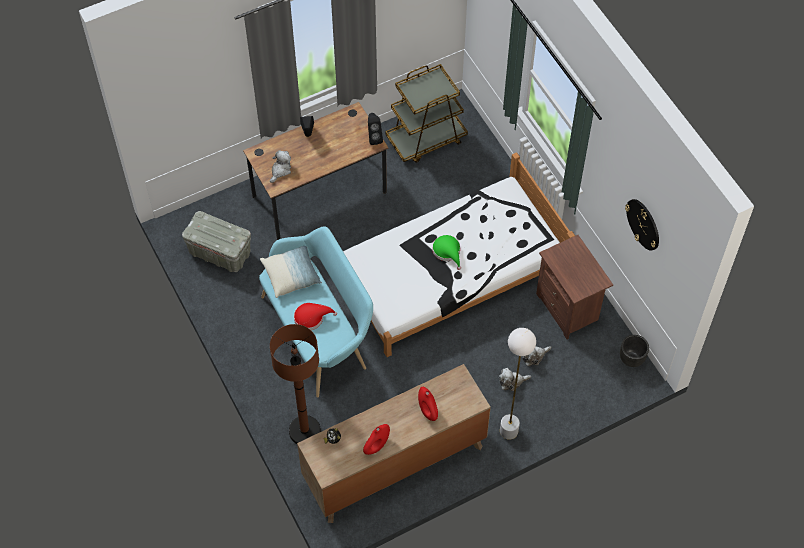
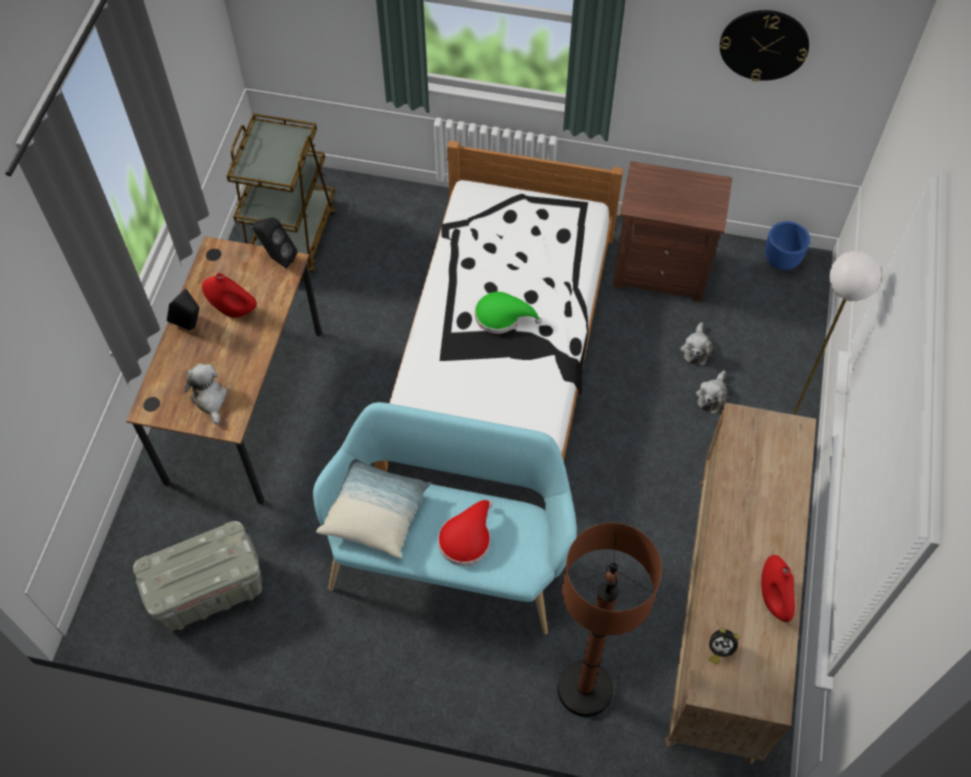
camera: 50 degrees left, 0 degrees up
(428, 411) = (765, 495): red vase -> red vase (233, 310)
(631, 359) = (780, 260): black planter -> blue planter

